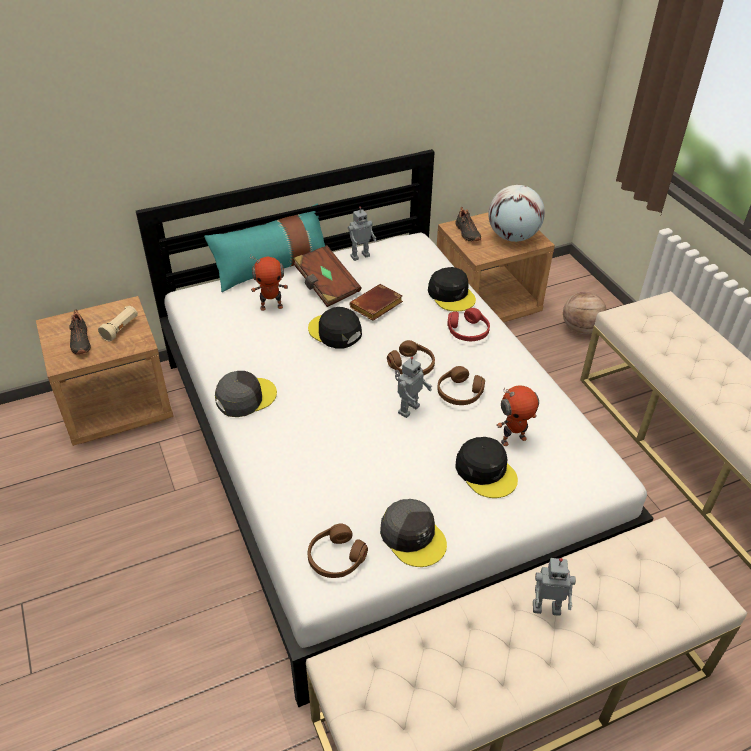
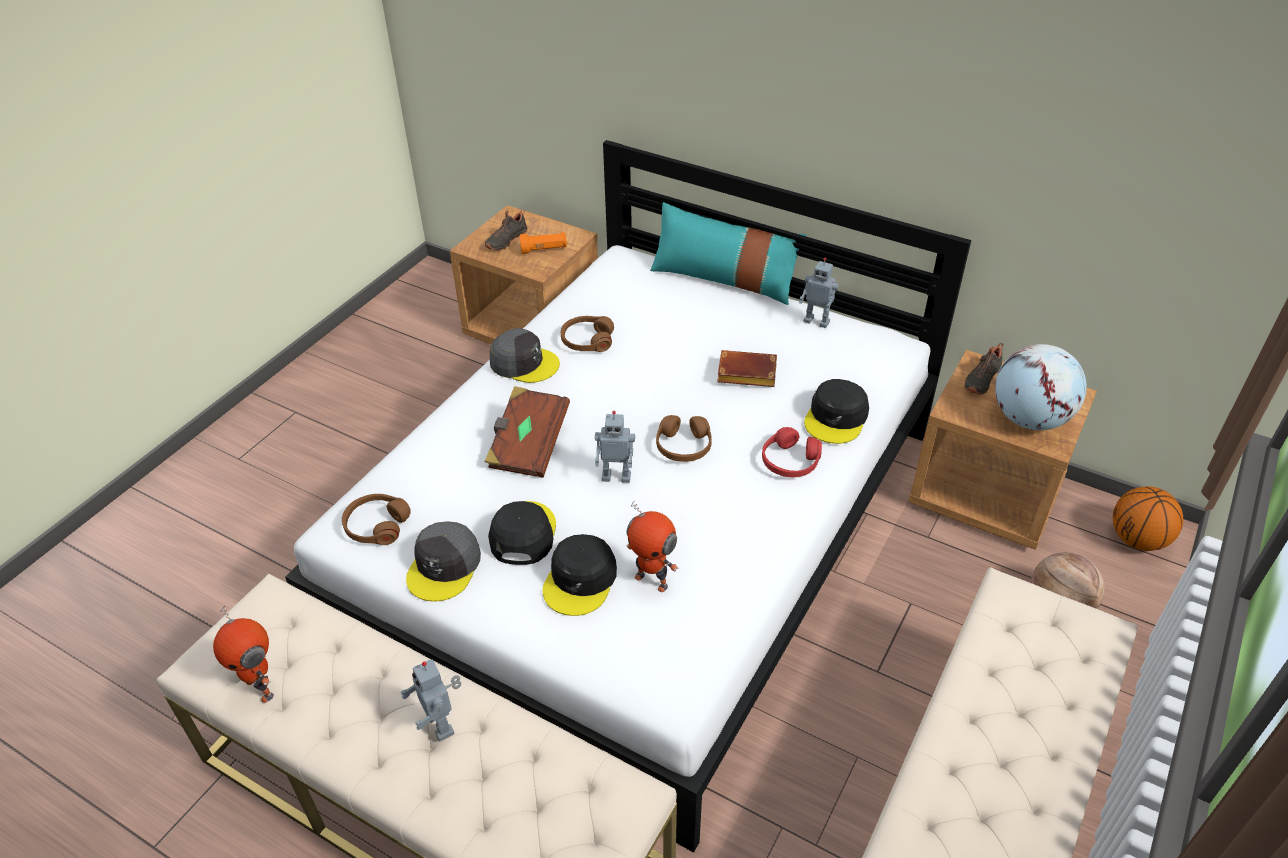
camera: 55 degrees right, 0 degrees up
(121, 329) = (544, 250): beige flashlight -> orange flashlight
(271, 306) = (666, 310): toy robot -> toy robot (262, 687)
(326, 287) = (738, 326): brown book -> brown book (528, 446)
(335, 332) = (674, 367): black cap -> black cap (522, 534)
(459, 393) = (681, 502): brown headphones -> brown headphones (587, 340)
(561, 277) = (1137, 539): none -> basketball

